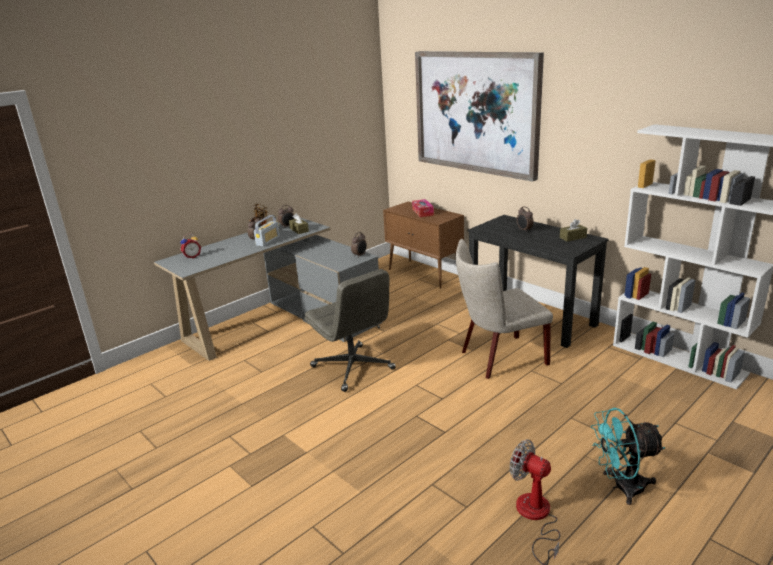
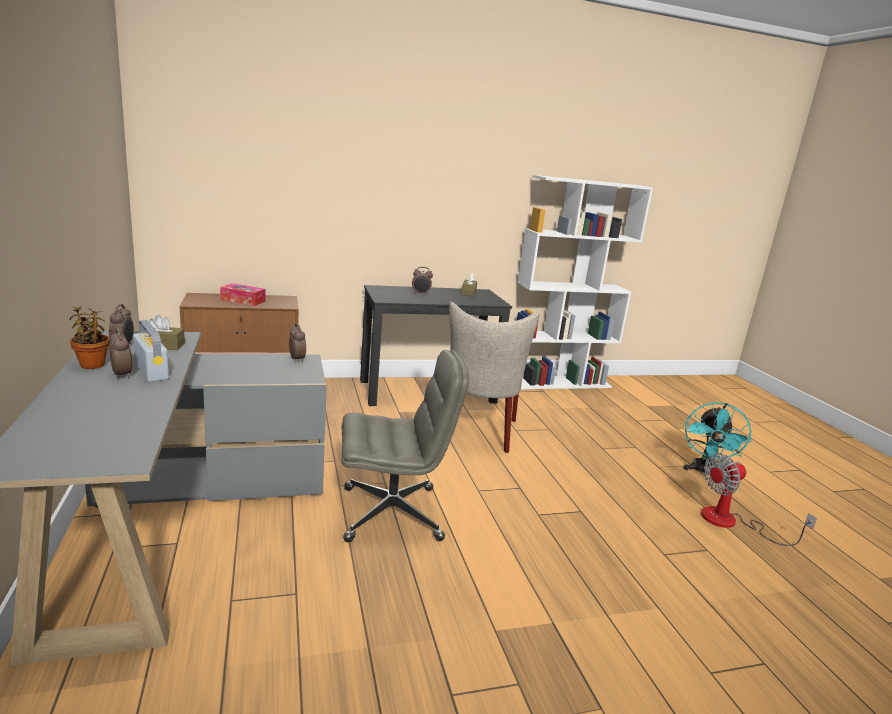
camera: 65 degrees left, 5 degrees down
(192, 256) = (53, 438): alarm clock -> none
(476, 112) = (318, 160): picture -> none

